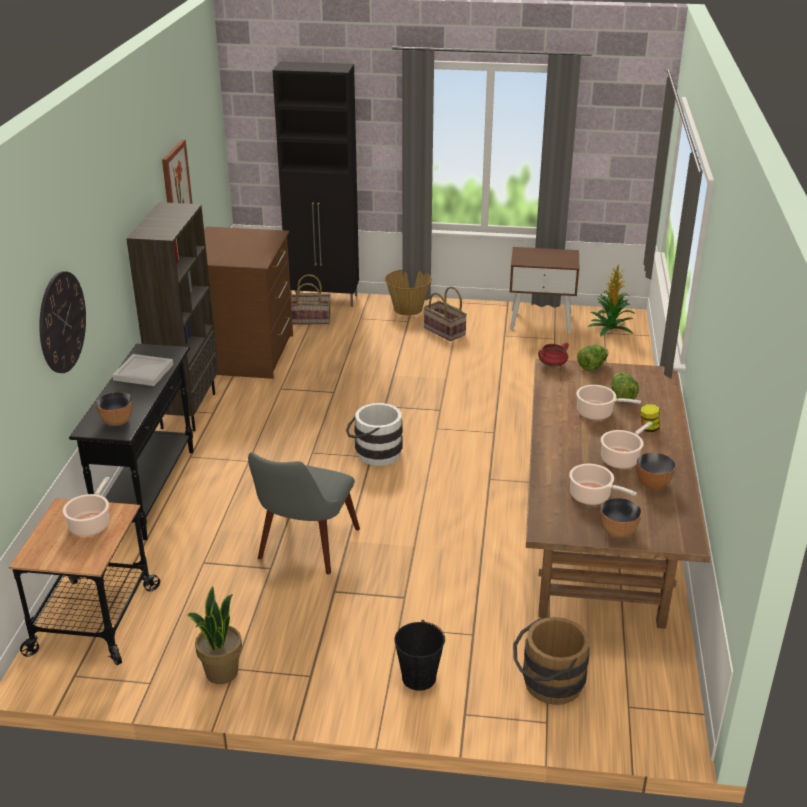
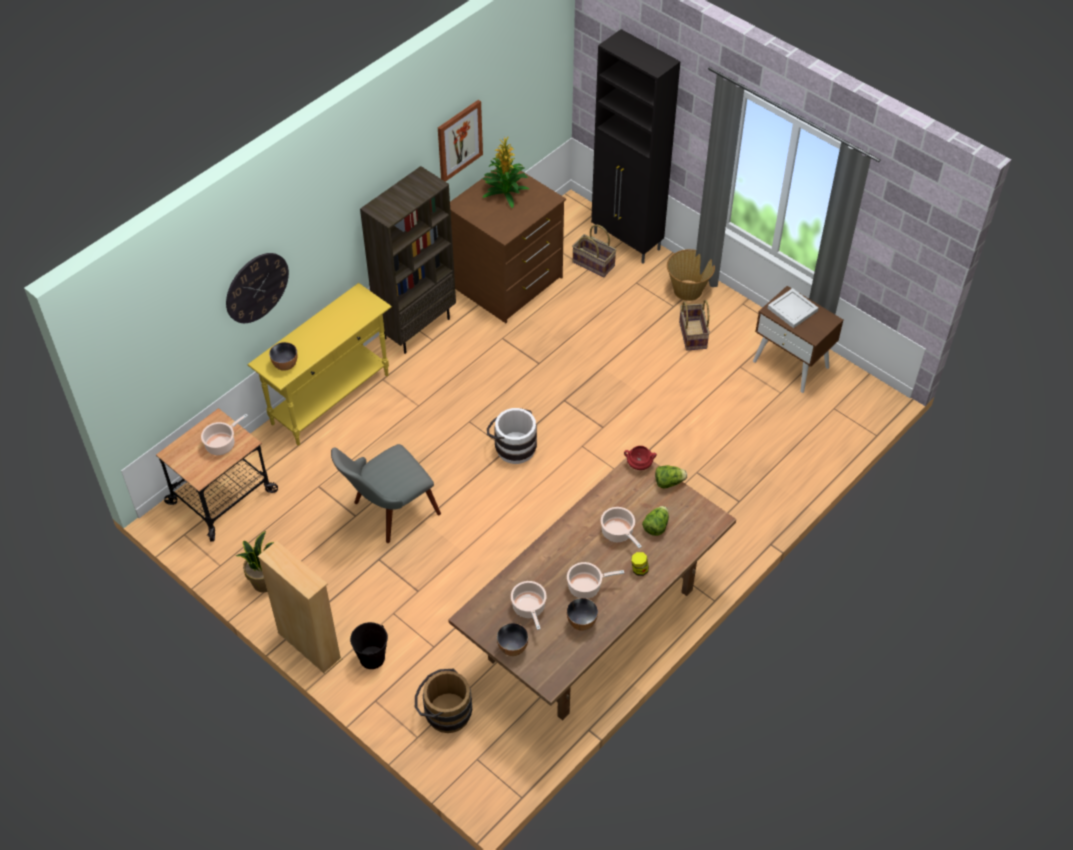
camera: 35 degrees right, 20 degrees up
(143, 372) = (339, 319): white tray -> white tray (792, 309)
(148, 491) = (331, 399): black console table -> yellow console table
(336, 703) = (309, 646): none -> beige bookcase
(610, 328) = (846, 405): potted plant -> potted plant (505, 192)

